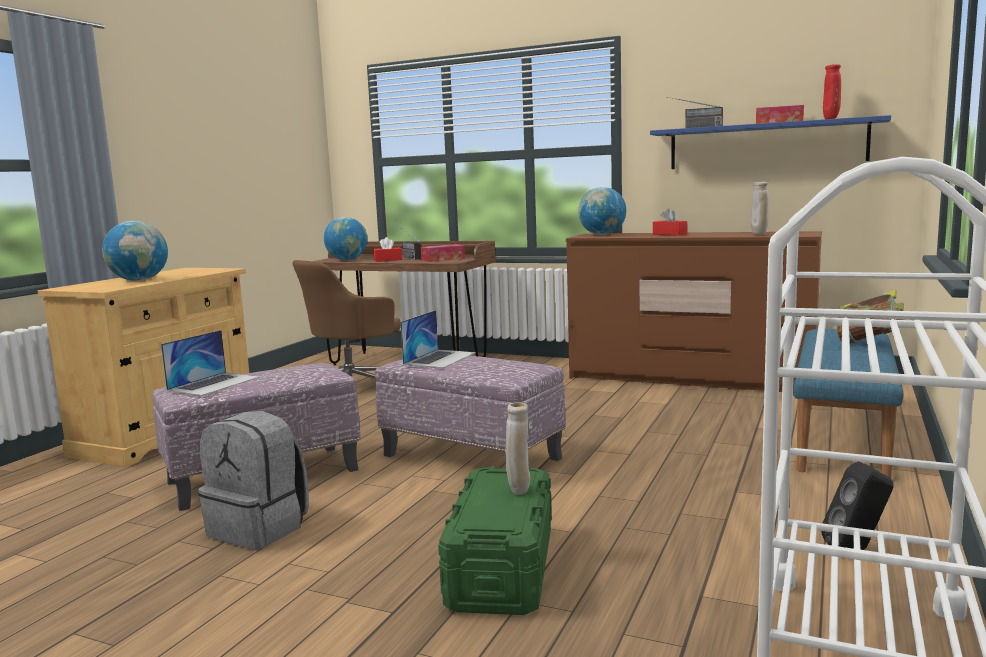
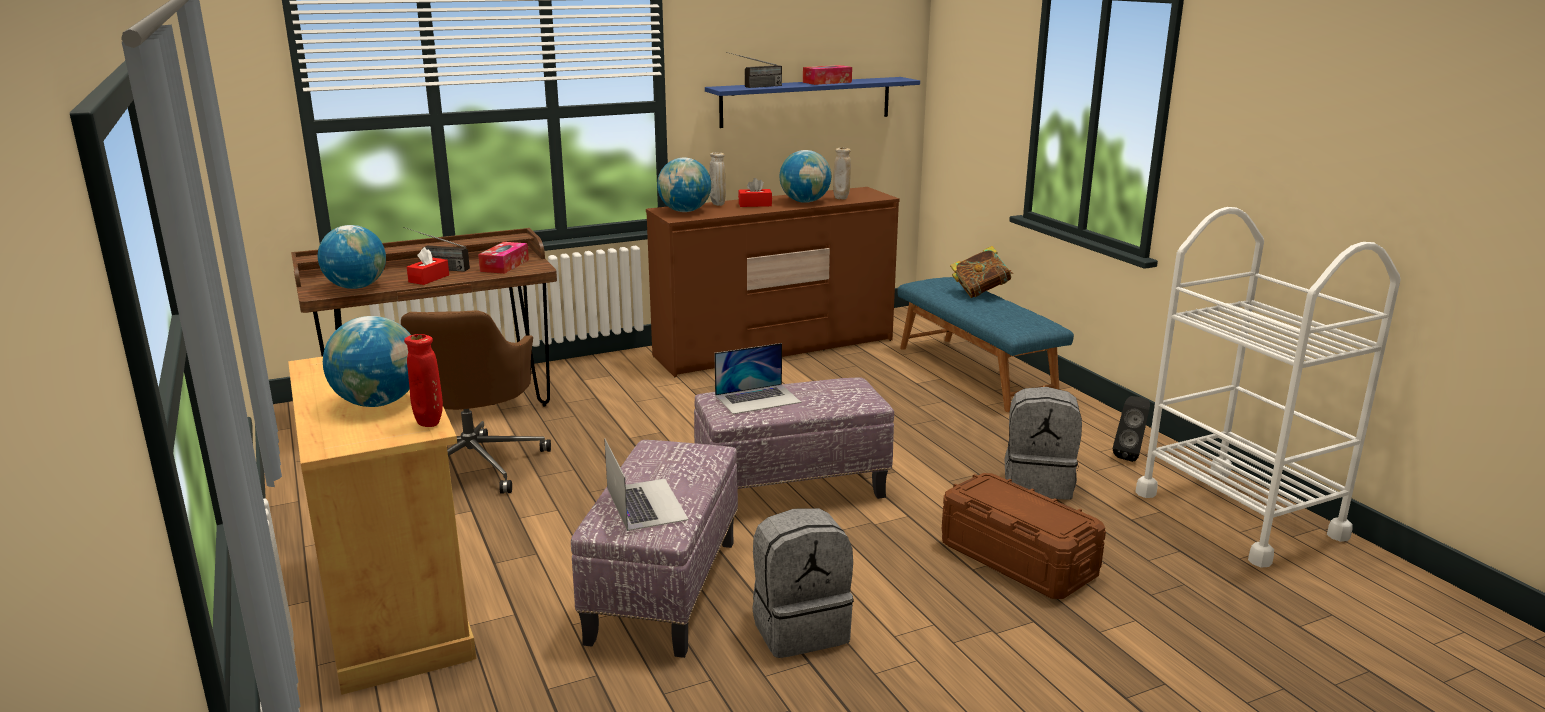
camera: 50 degrees left, 10 degrees up
(440, 358) = (758, 399): laptop -> laptop turned 90 degrees clockwise
(501, 568) = (1017, 560): green storage box -> brown storage box
(518, 491) = (1020, 494): beige vase -> beige vase (717, 205)
(679, 528) = (1038, 483): none -> grey backpack
(718, 234) = (805, 202): none -> globe
(831, 119) = (869, 80): red vase -> red vase (429, 424)

